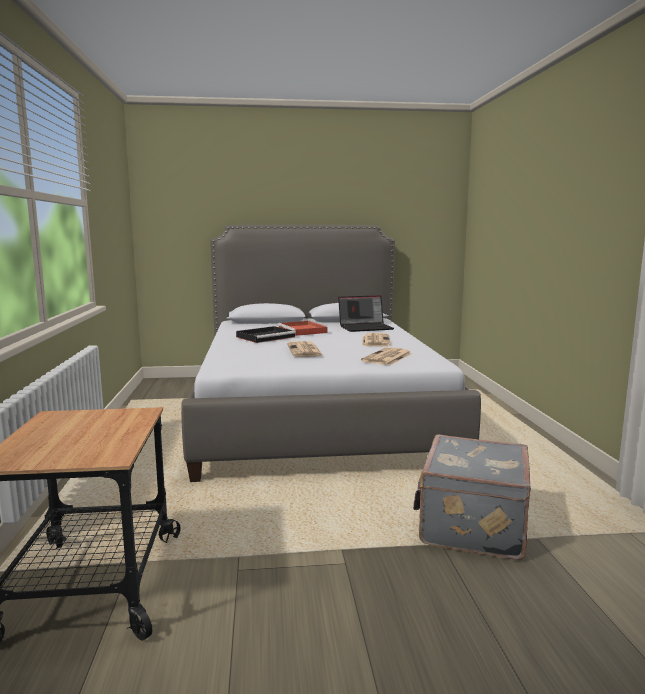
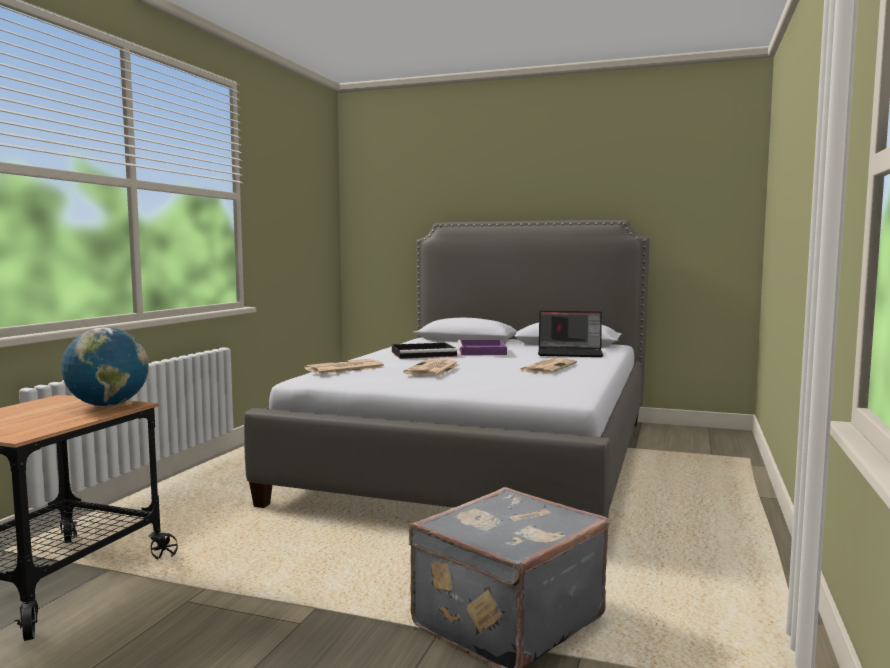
camera: 25 degrees right, 5 degrees down
(123, 416) = (108, 405): none -> globe
(303, 331) = (482, 351): red tray -> purple tray
(387, 357) = (517, 384): newspaper -> newspaper (344, 368)

